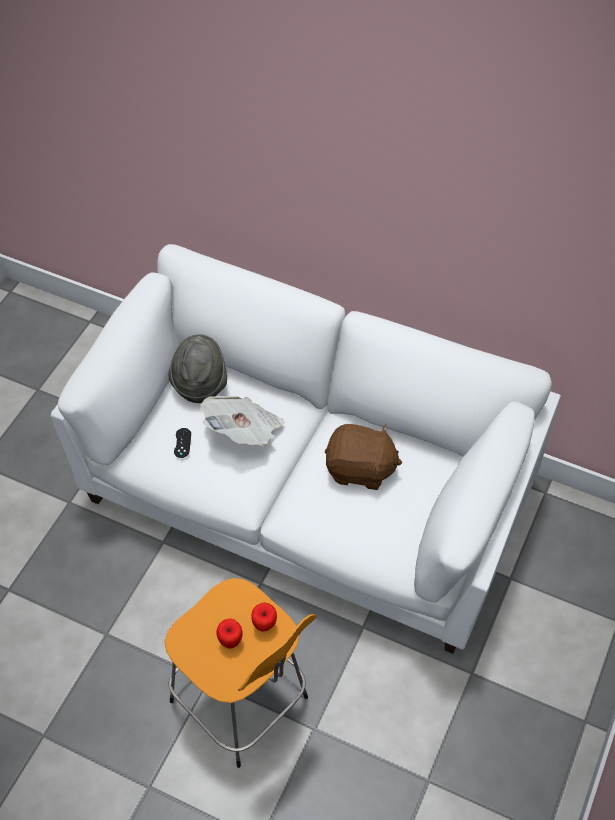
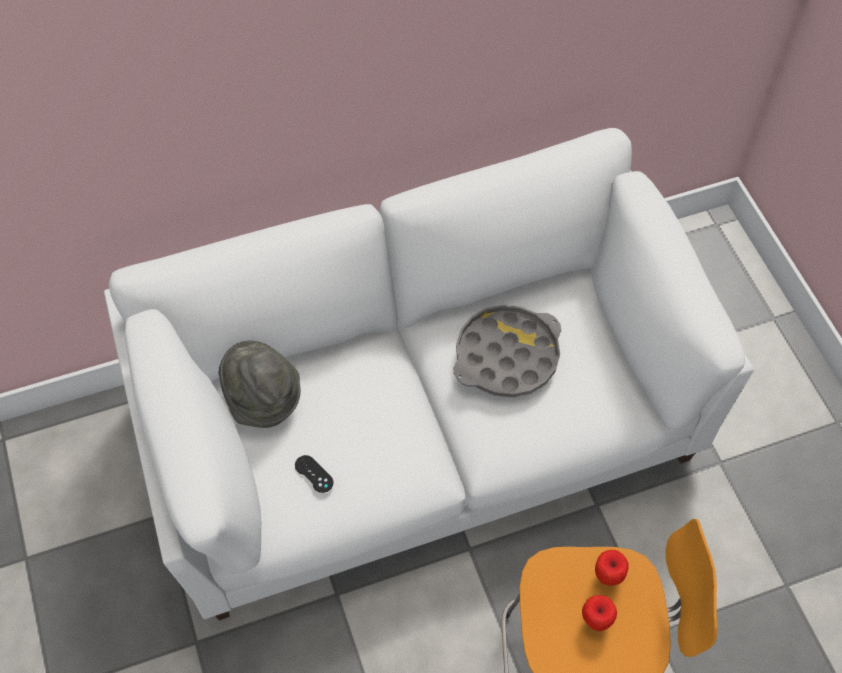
camera: 45 degrees left, 5 degrees up
(244, 432) = (361, 411): newspaper -> none
(360, 469) = (506, 356): brown plush toy -> grey tray

